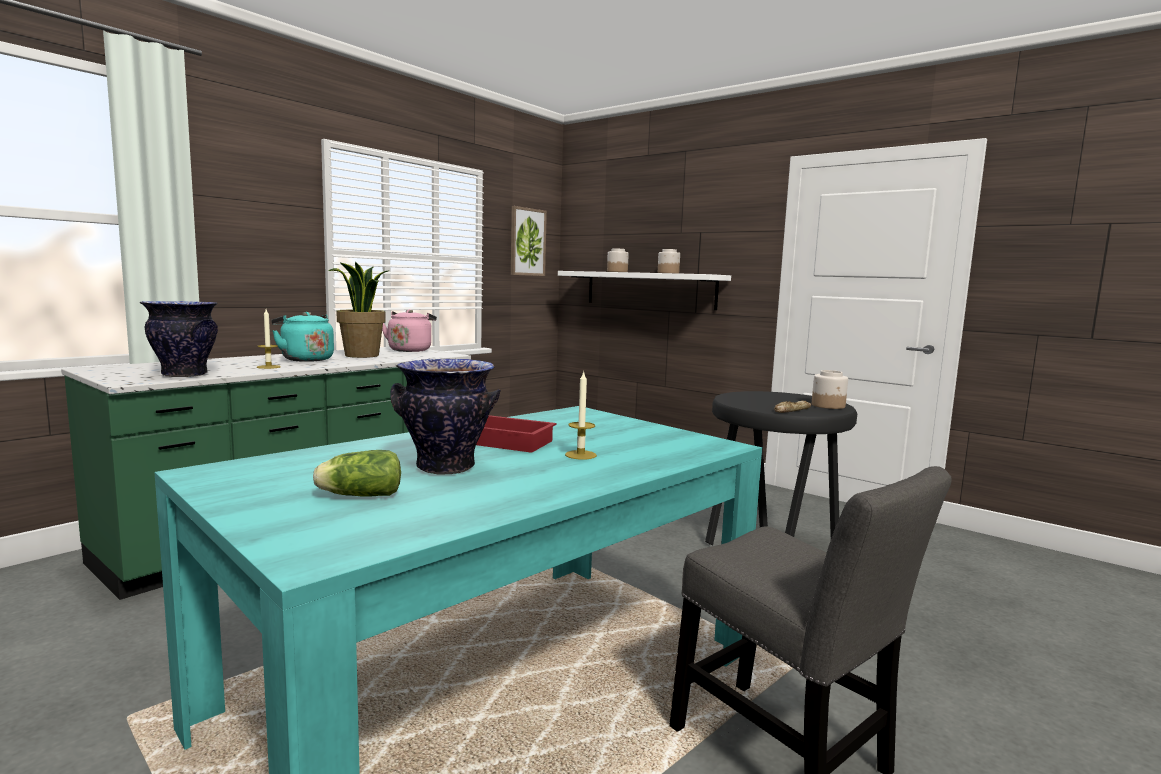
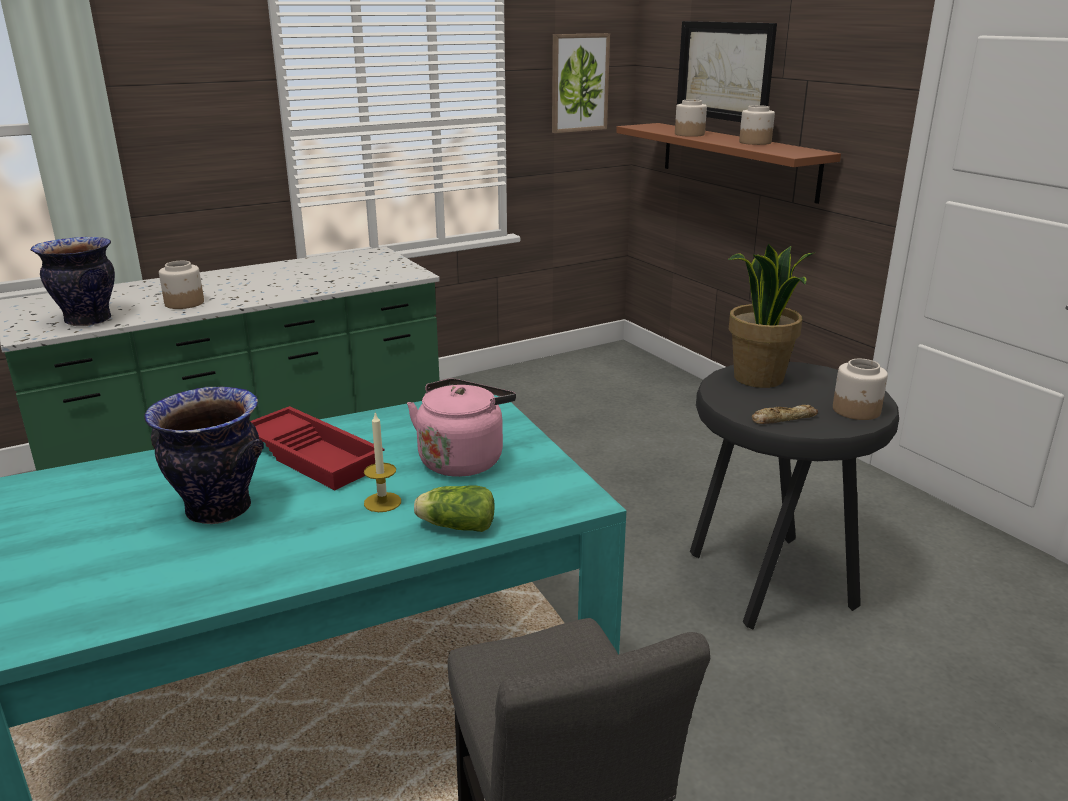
camera: 20 degrees right, 15 degrees up
(268, 367) = (184, 303): candle -> jar
(305, 359) = (239, 284): turquoise kettle -> none
(358, 495) = (93, 551): lettuce -> lettuce (454, 526)
(362, 355) = (309, 275): potted plant -> potted plant (759, 379)
(410, 350) = (379, 260): pink kettle -> pink kettle (463, 459)
(635, 232) = (724, 71): none -> picture
(649, 289) = (737, 160): white shelf -> brown shelf

